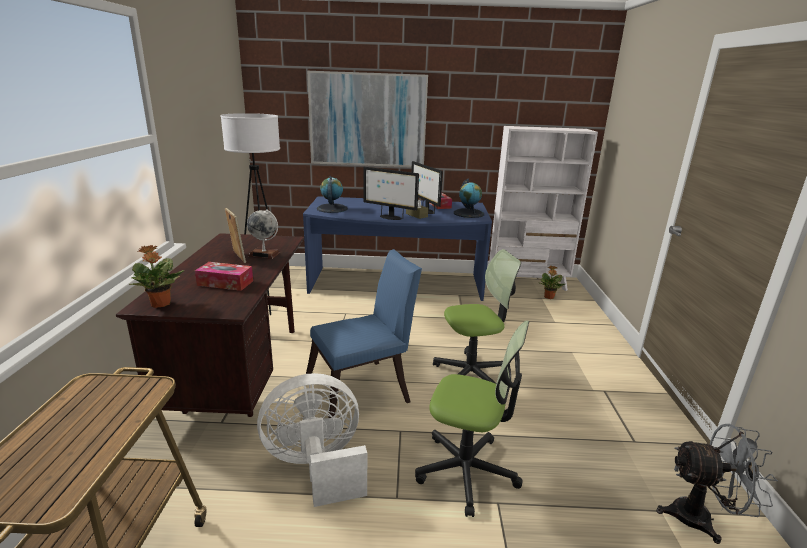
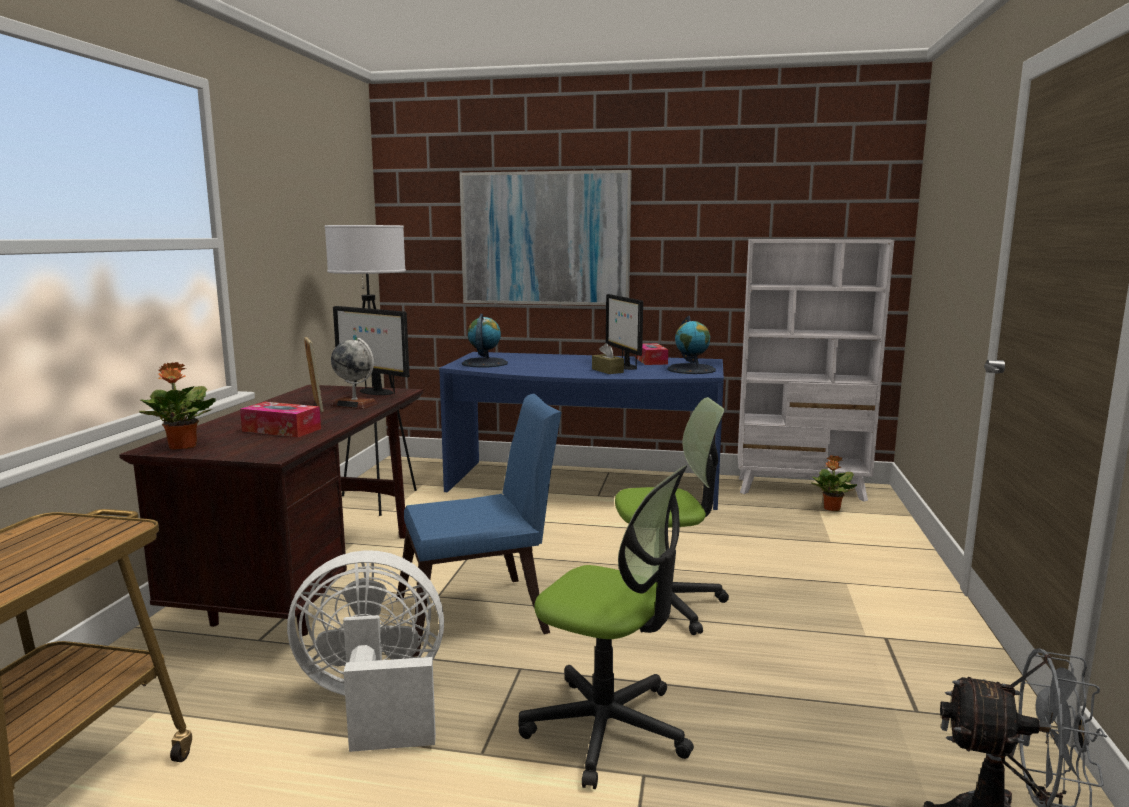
camera: 10 degrees right, 10 degrees down
(390, 217) = (565, 372): monitor -> monitor (375, 392)

